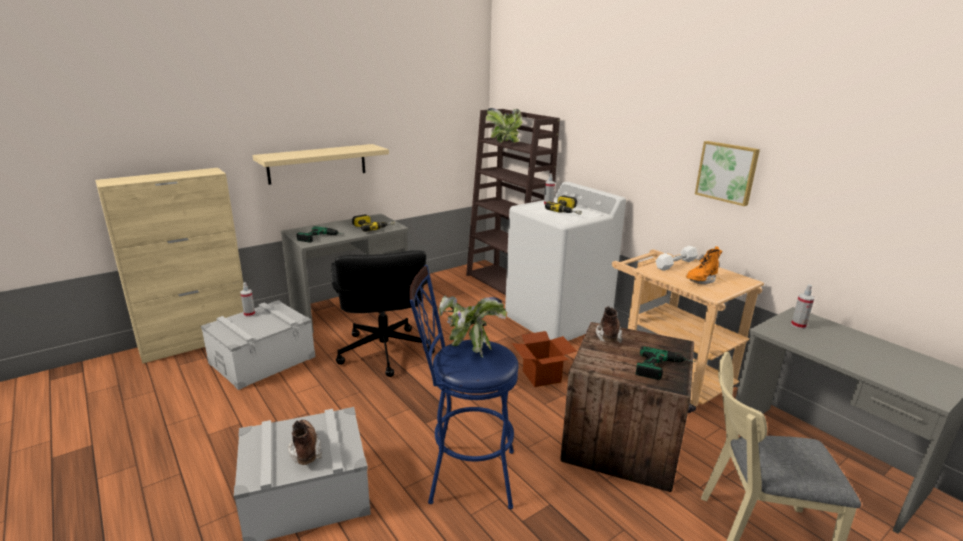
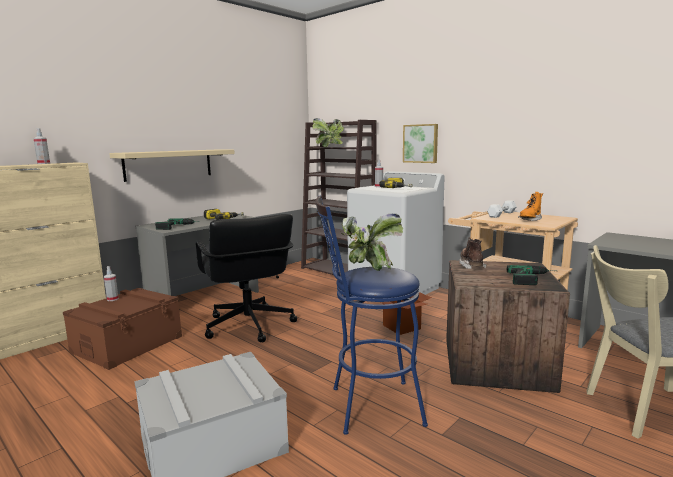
camera: 10 degrees left, 10 degrees down
(262, 360) = (127, 344): grey storage box -> brown storage box
(305, 450) = (215, 389): brown boot -> none
(727, 172) = (532, 135): picture -> picture (421, 143)
(798, 325) = (622, 239): spray bottle -> spray bottle (43, 163)

